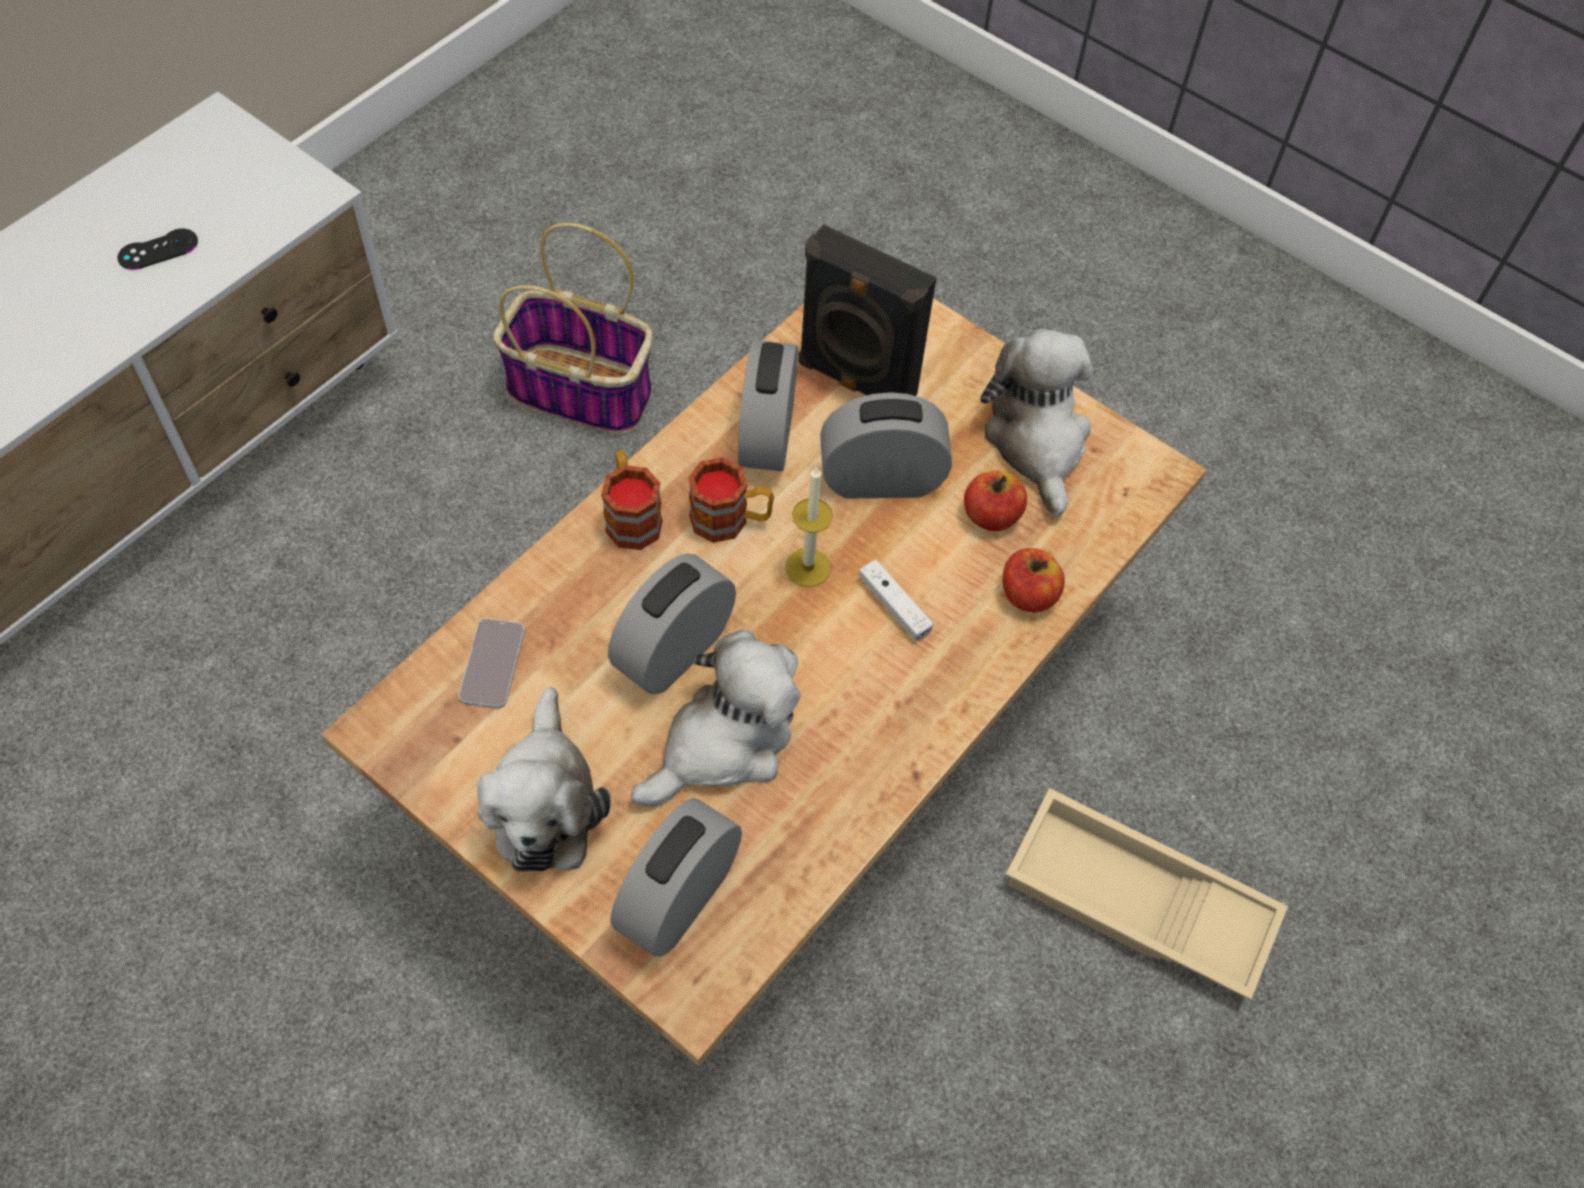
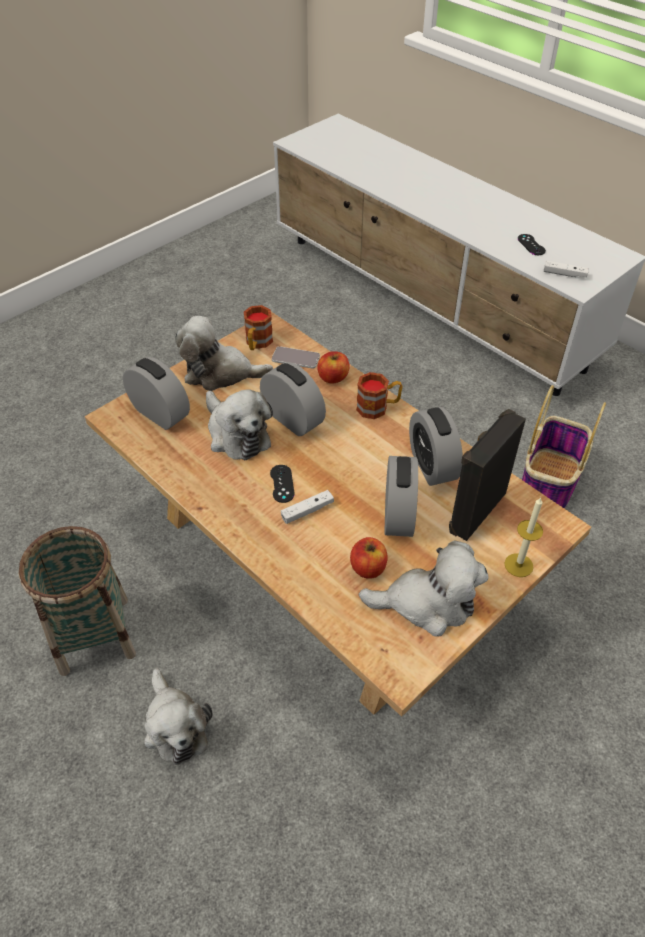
camera: 100 degrees right, 10 degrees down
(267, 208) = (564, 274): none -> white game controller
(730, 520) = (372, 446): mug -> mug (257, 343)
(767, 436) = (432, 465): alarm clock -> alarm clock turned 120 degrees counterclockwise
(808, 567) = (338, 475): candle -> candle (518, 565)
(839, 650) = (282, 483): none -> black game controller
(1001, 1086) = (94, 635): none -> basket
(1028, 595) = (306, 578): apple -> apple (333, 377)
(1134, 904) = (175, 725): beige tray -> plush toy

